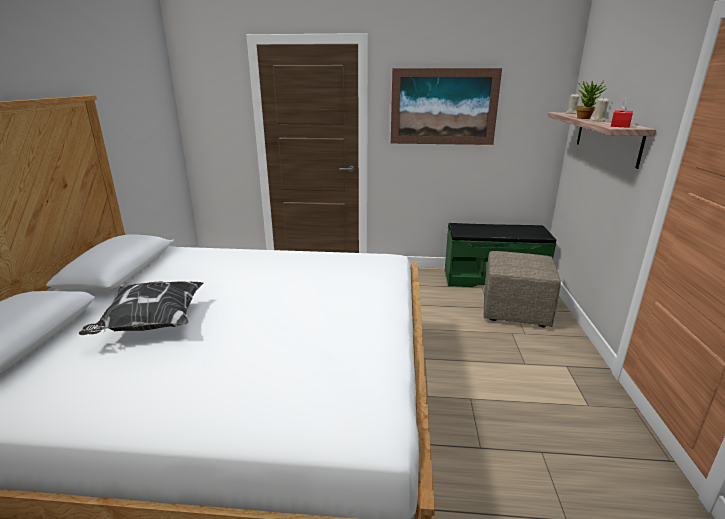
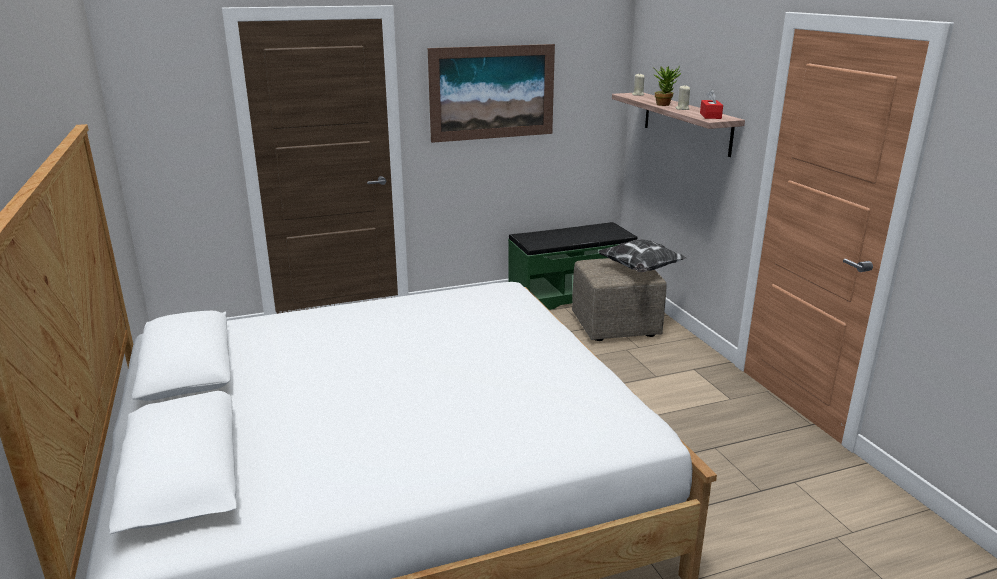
camera: 25 degrees left, 0 degrees up
(151, 325) = (327, 409): pillow -> pillow (640, 270)

